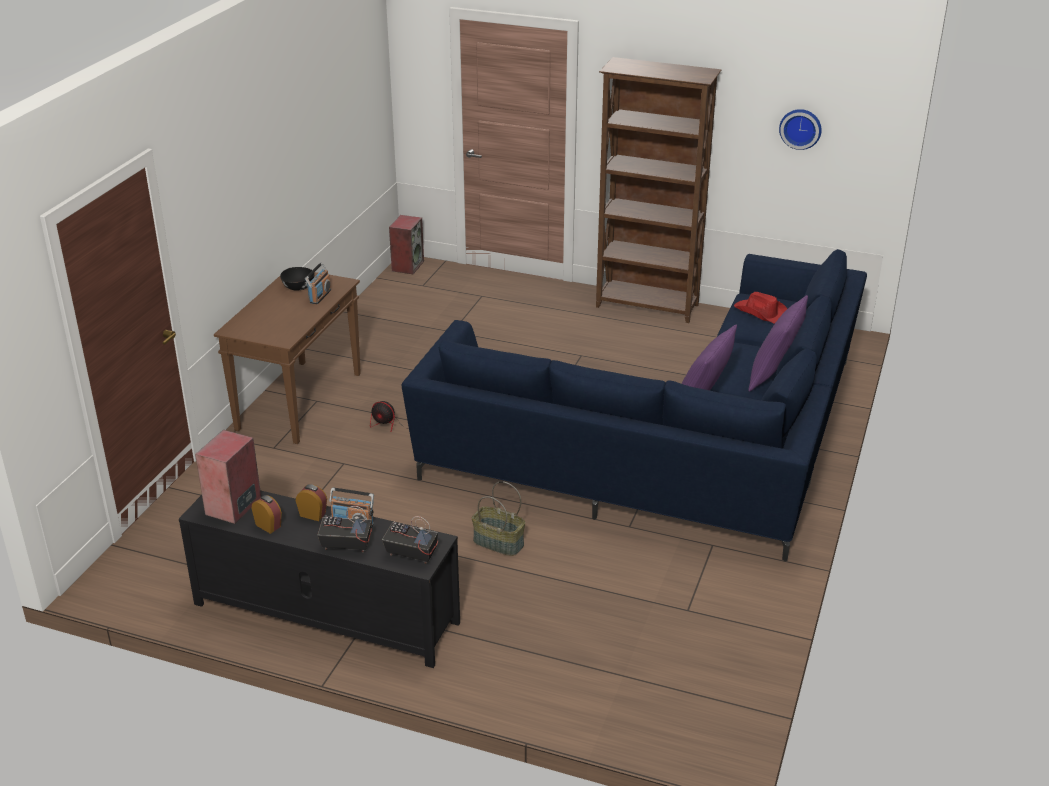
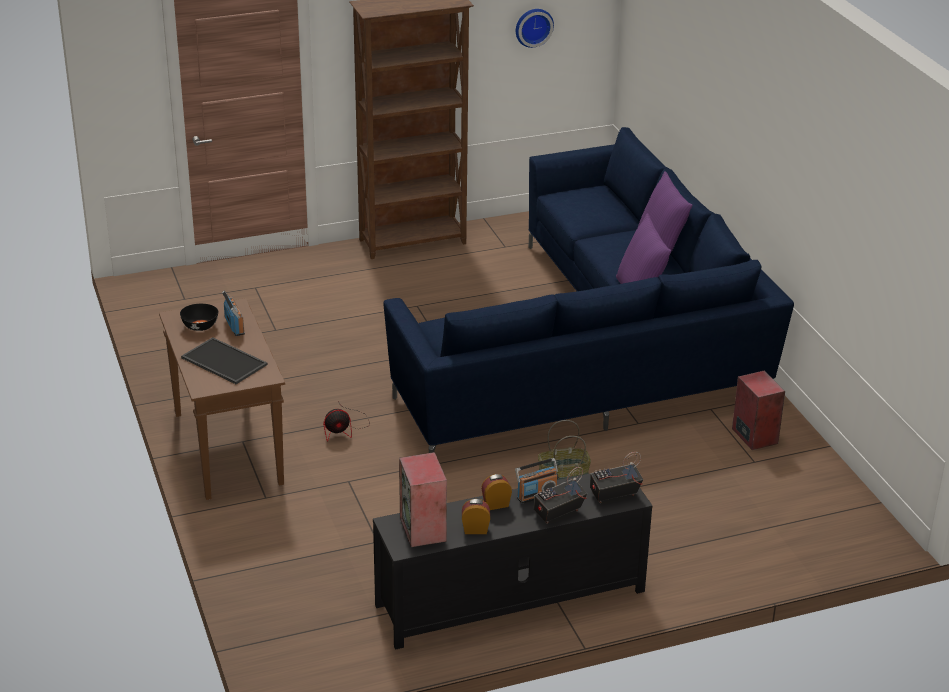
camera: 40 degrees left, 0 degrees up
(273, 317) = (222, 361): none -> tray
(407, 266) = (141, 286): speaker -> speaker (753, 436)
(761, 312) = (584, 205): red hat -> none

